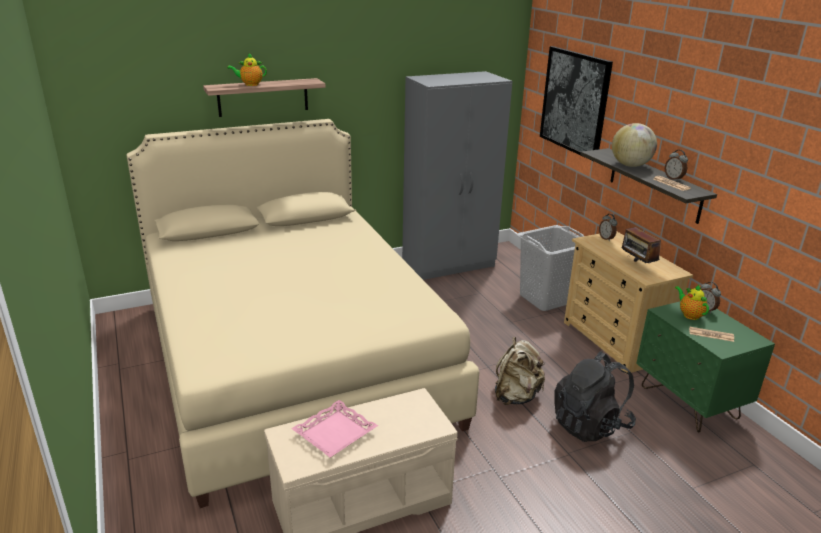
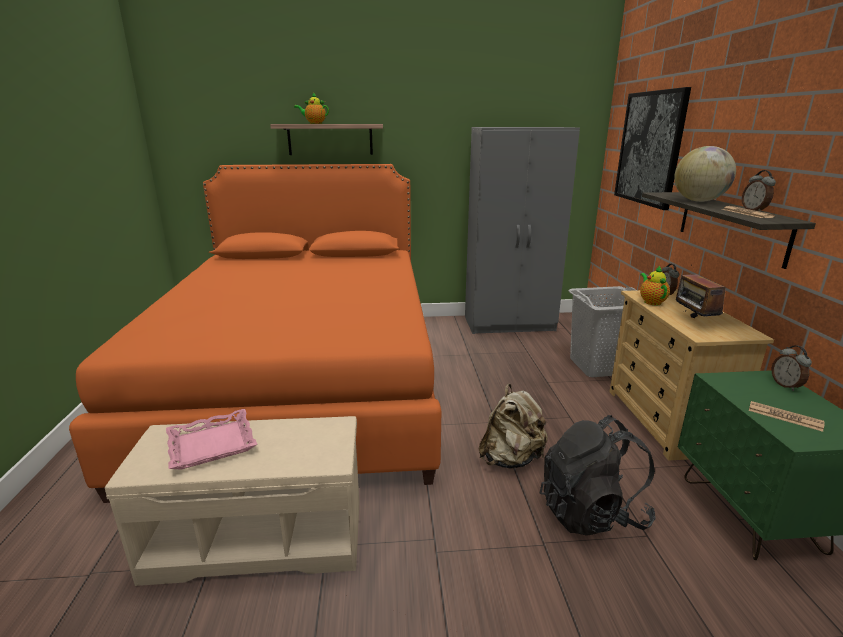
camera: 20 degrees right, 5 degrees down
(292, 360) = (303, 382): beige bed -> orange bed
(689, 315) = (757, 388): teapot -> teapot (651, 301)

